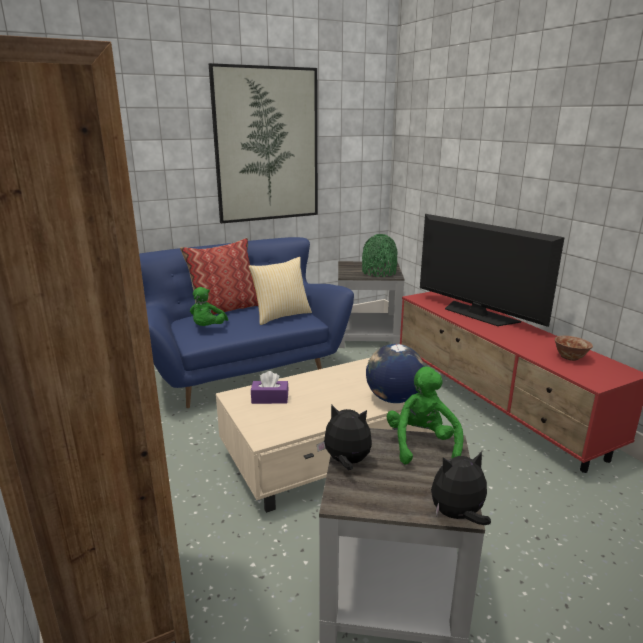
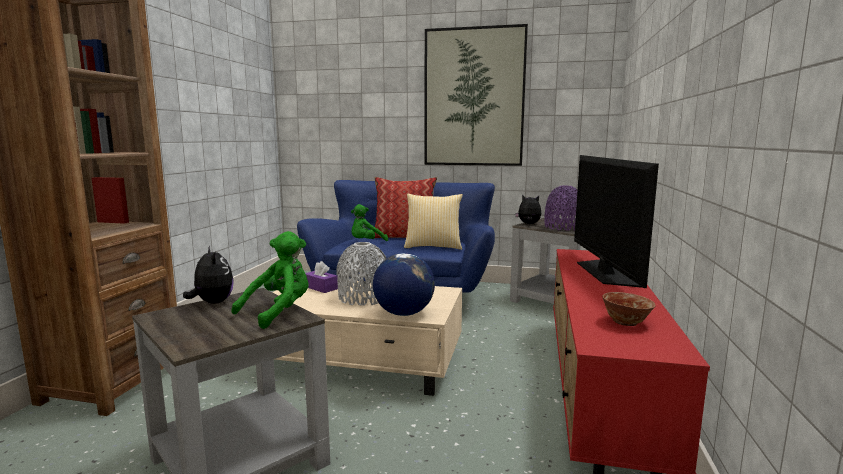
camera: 40 degrees right, 10 degrees down
(331, 395) = (363, 298): none -> grey vase
(379, 272) = (563, 227): green vase -> purple vase
(457, 516) = (181, 348): plush toy -> plush toy (528, 224)

